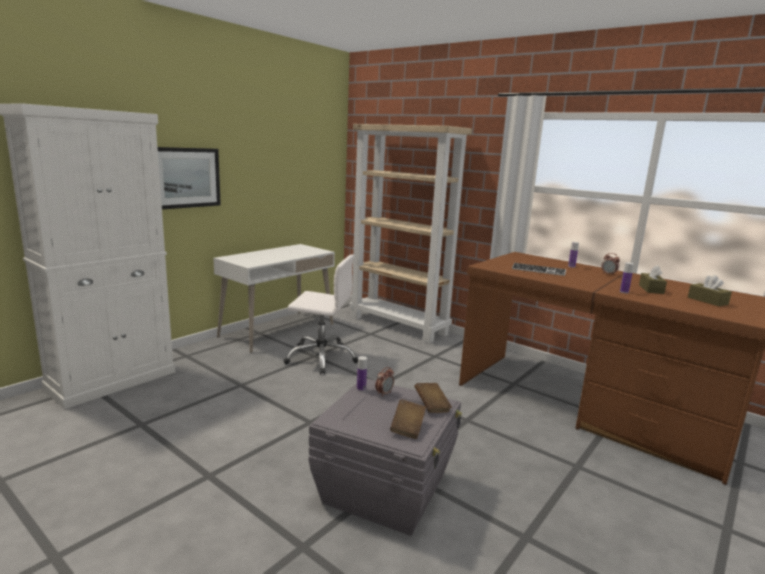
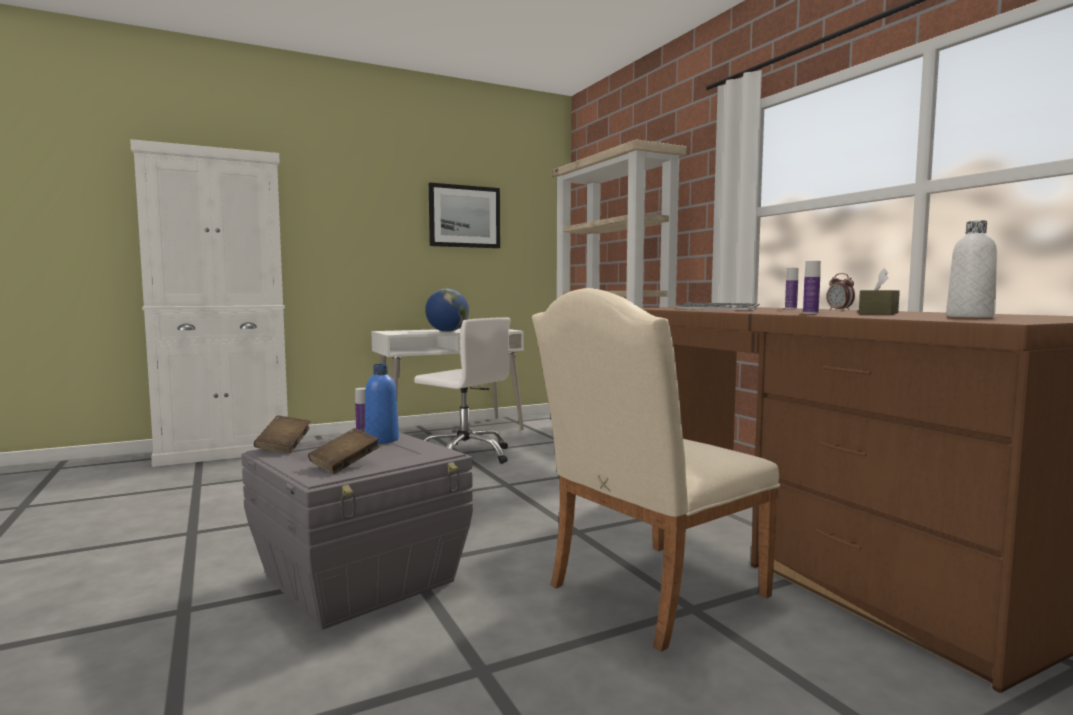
camera: 25 degrees right, 10 degrees down
(186, 177) = (340, 236): picture -> picture (464, 216)
(281, 257) = (447, 331): none -> globe
(384, 393) = (382, 440): alarm clock -> blue bottle
(432, 406) = (419, 454): brown book -> brown book (284, 447)
(549, 461) = (648, 594): none -> beige chair
(707, 301) = (969, 316): brown tissue box -> white bottle

